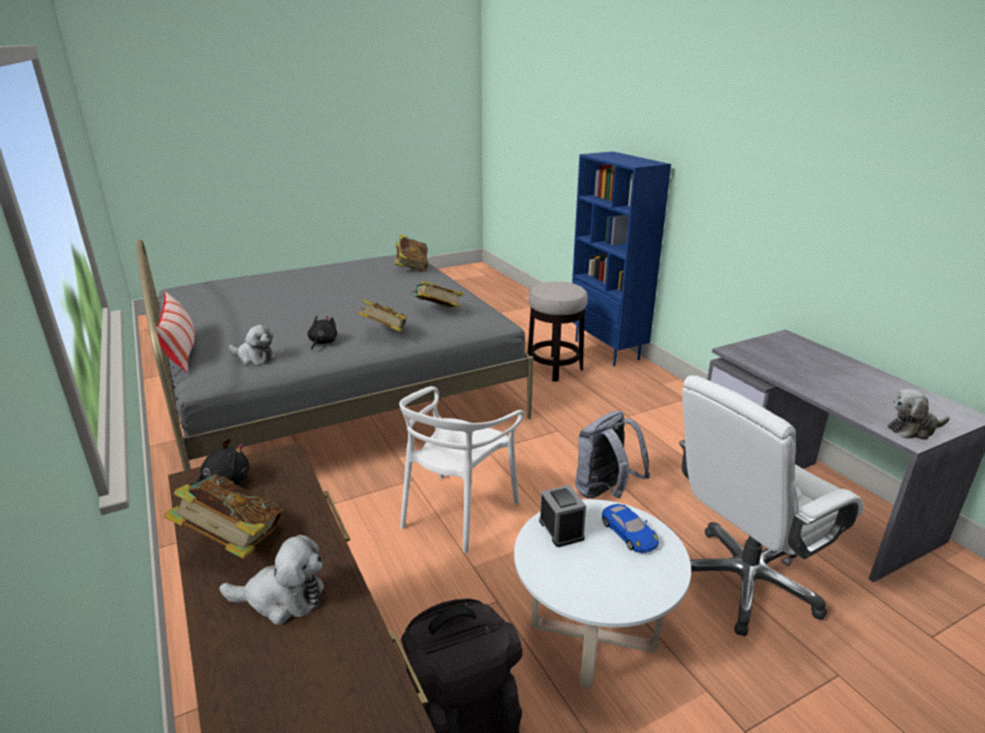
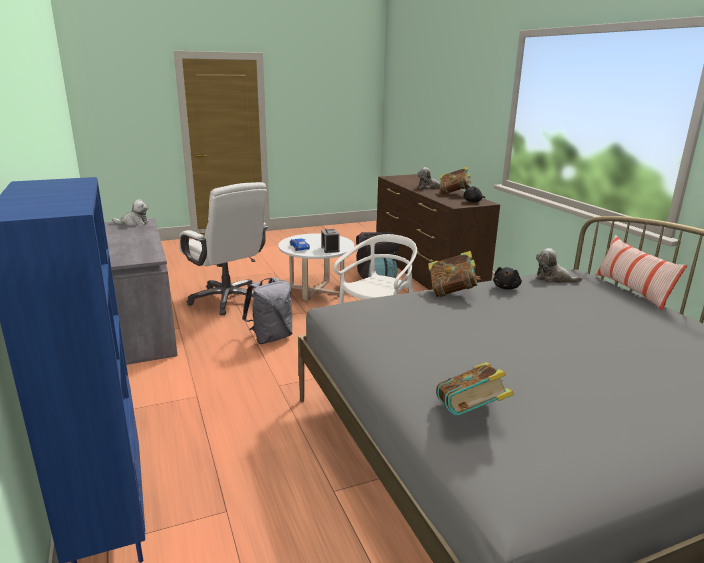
camera: 175 degrees left, 5 degrees down
(437, 312) = (403, 313): book -> none
(554, 368) = (230, 480): stool -> none
(744, 582) = (228, 299): white office chair -> white office chair turned 75 degrees clockwise

